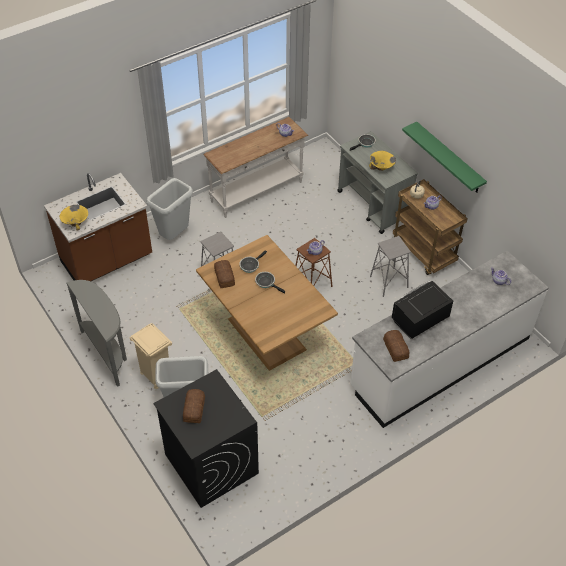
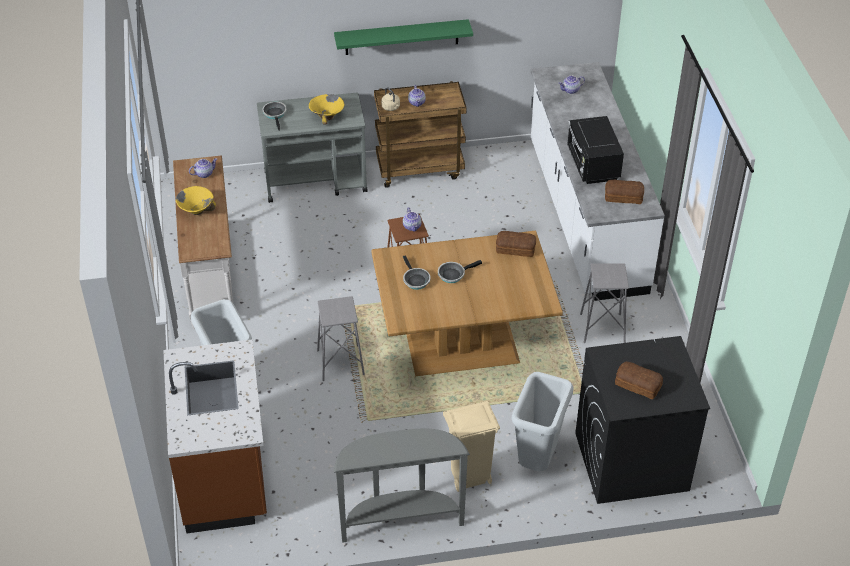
camera: 65 degrees left, 5 degrees down
(76, 223) = (233, 425): yellow bowl -> yellow bowl (196, 210)
(224, 277) = (421, 310): bread -> bread (516, 249)
(388, 282) = (446, 214): grey stool -> grey stool (602, 328)

